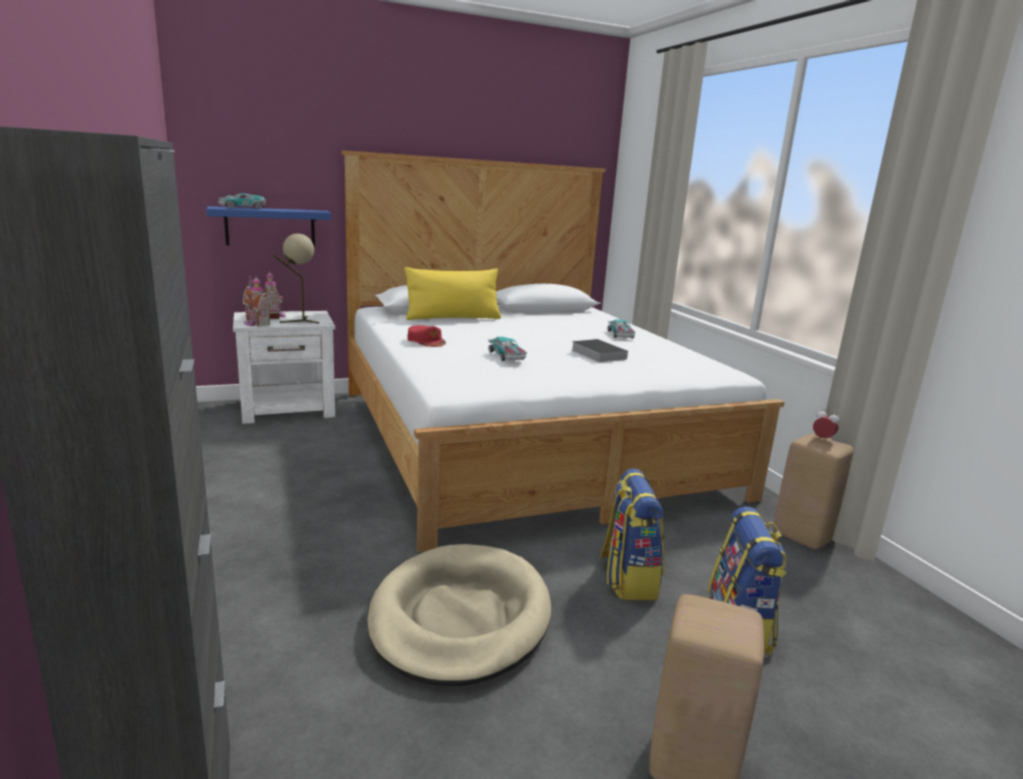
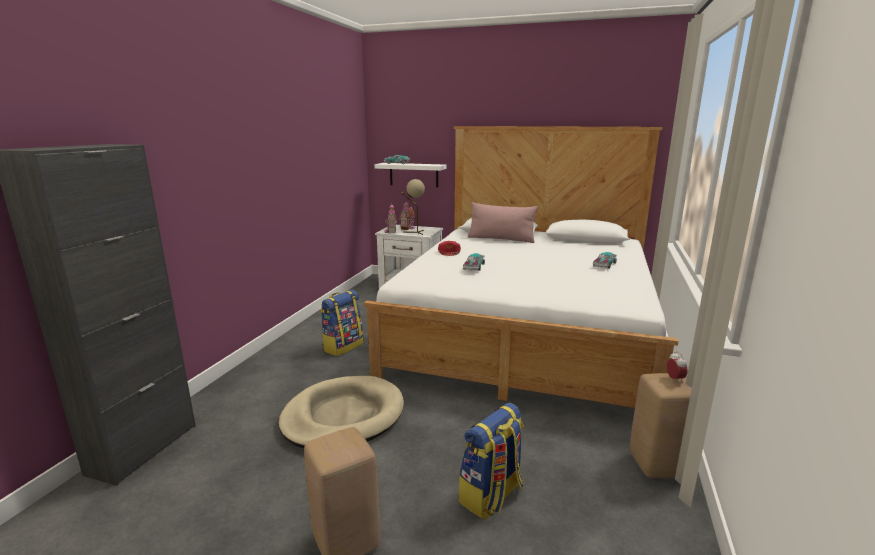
camera: 40 degrees right, 0 degrees up
(270, 227) = (414, 174): blue shelf -> white shelf
(453, 318) = (501, 239): yellow pillow -> pink pillow
(596, 354) = (550, 275): book -> none
(627, 578) = (464, 435): backpack -> backpack (343, 346)

